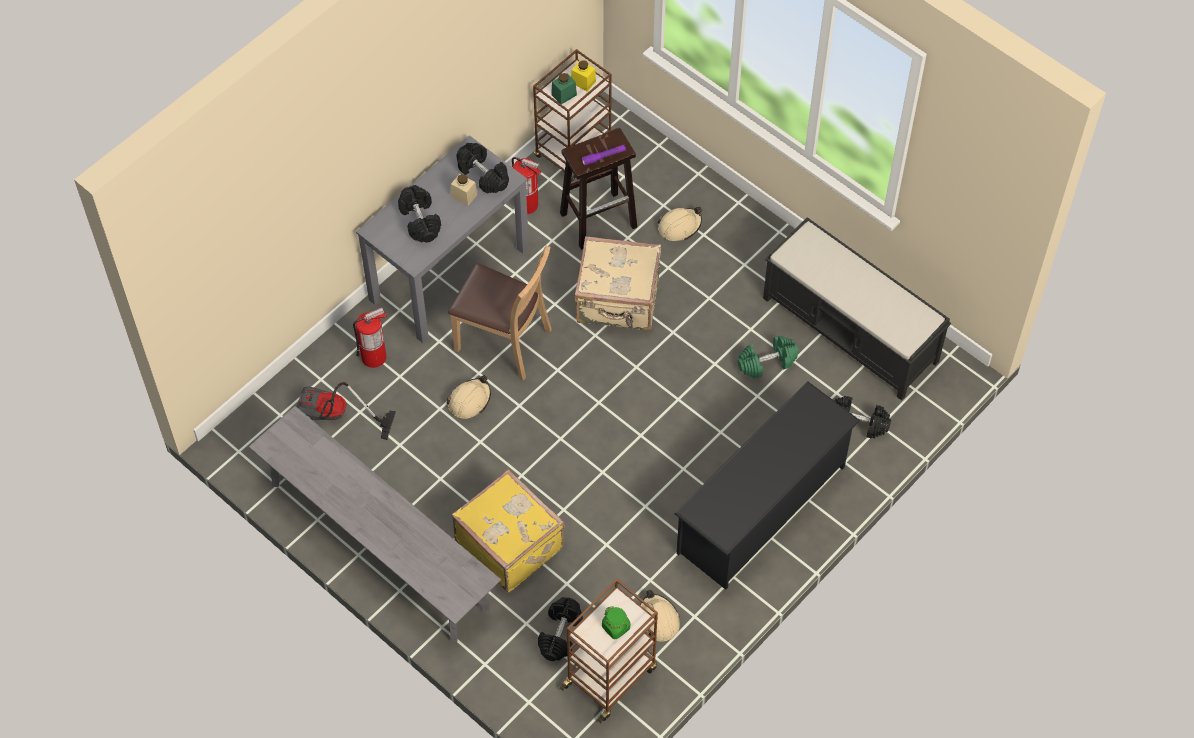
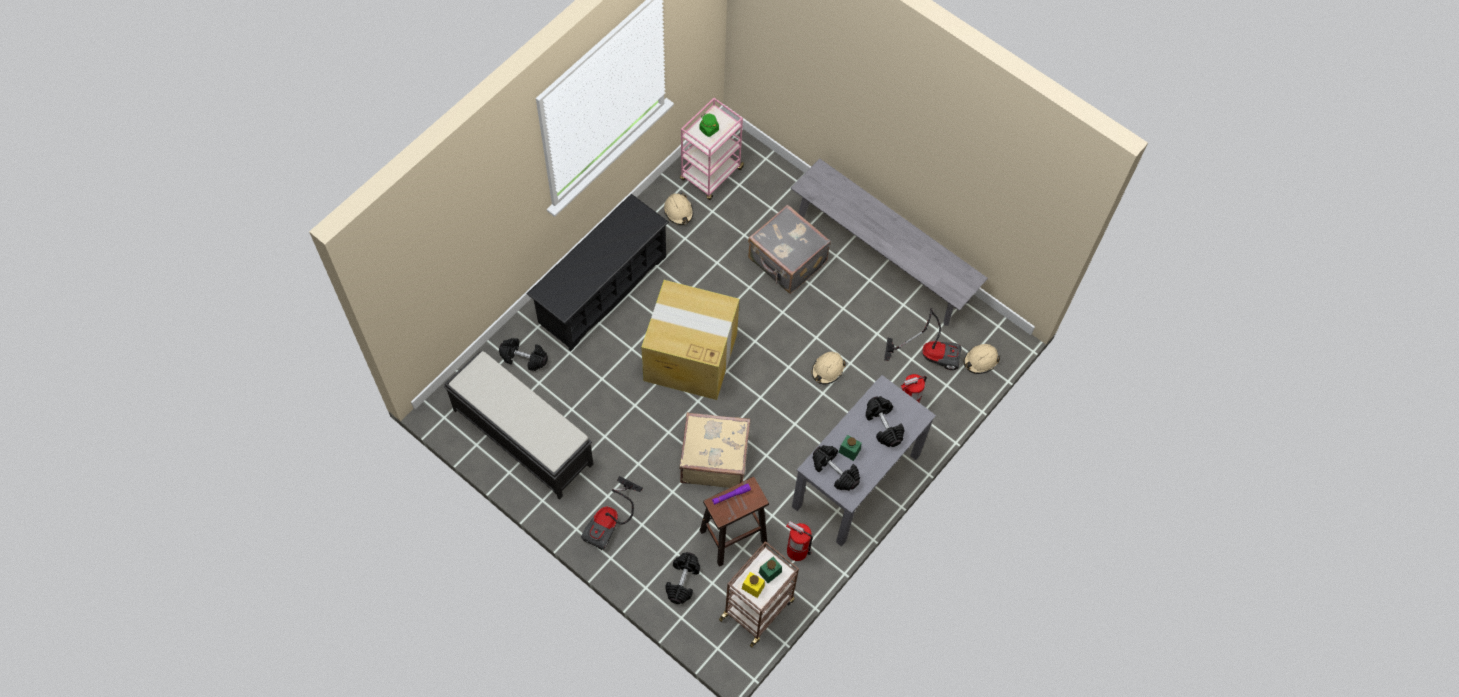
camera: 175 degrees right, 5 degrees up
(464, 195) = (849, 451): beige jar -> green jar
(504, 341) = (805, 420): brown chair -> none
(510, 543) = (786, 262): yellow suitcase -> grey suitcase
(560, 634) = (746, 201): black dumbbell -> black dumbbell (682, 581)
(610, 676) = (711, 175): brown cart -> pink cart
(646, 420) = (689, 357): none -> cardboard box
(679, 226) = (662, 532): beige hard hat -> beige hard hat (980, 360)
(739, 238) = (611, 522): none -> vacuum cleaner
(767, 362) = (592, 407): green dumbbell -> none

